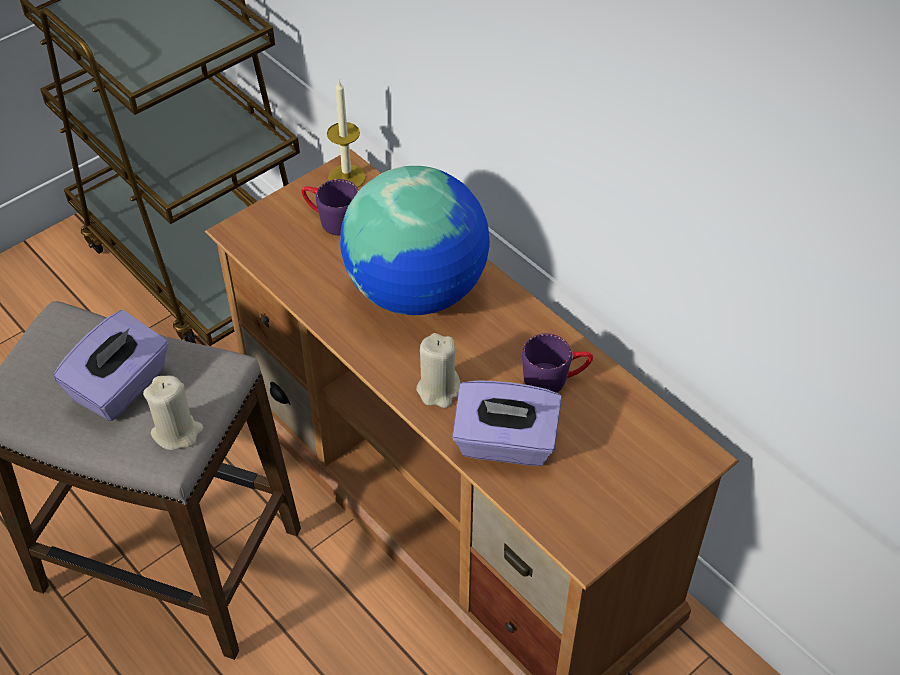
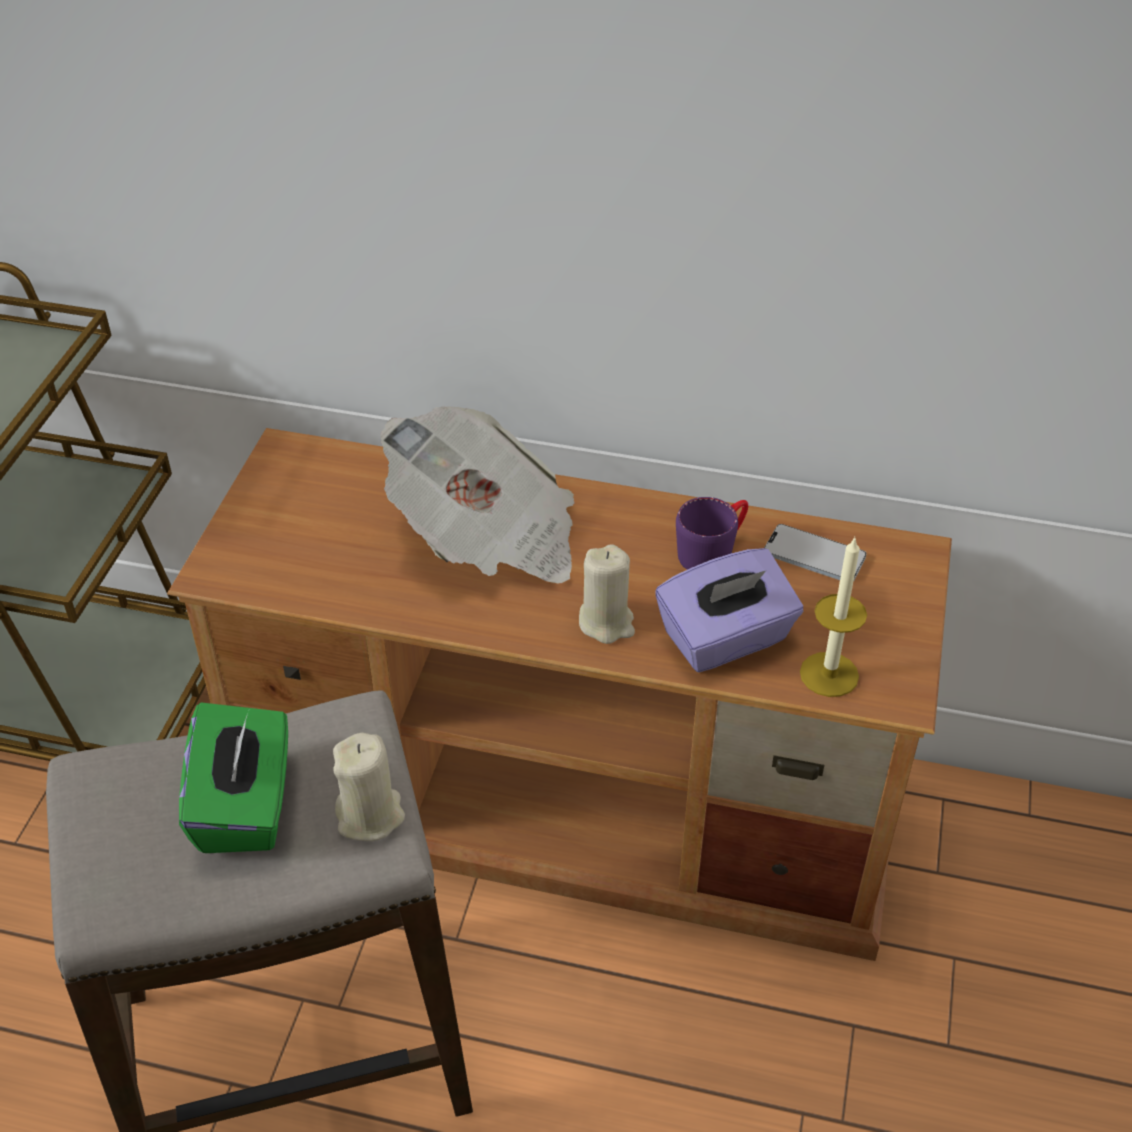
camera: 35 degrees left, 5 degrees down
(121, 387) = (245, 806): purple tissue box -> green tissue box
(331, 220) = (316, 510): purple mug -> none
(347, 177) = (291, 458): candle -> candle (829, 674)
(417, 291) = (487, 536): globe -> newspaper
(622, 419) = (814, 555): none -> phone

